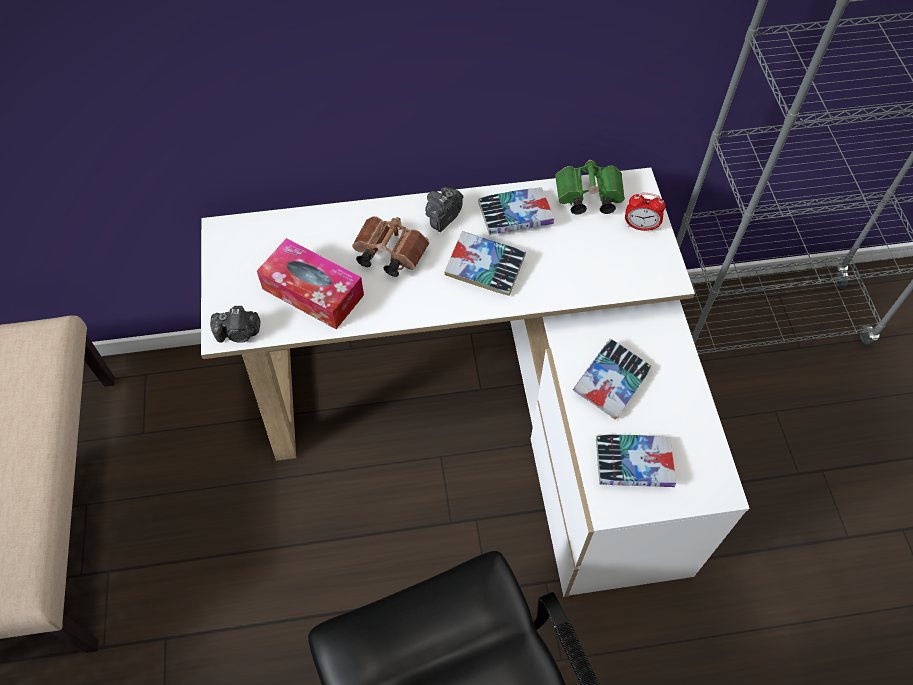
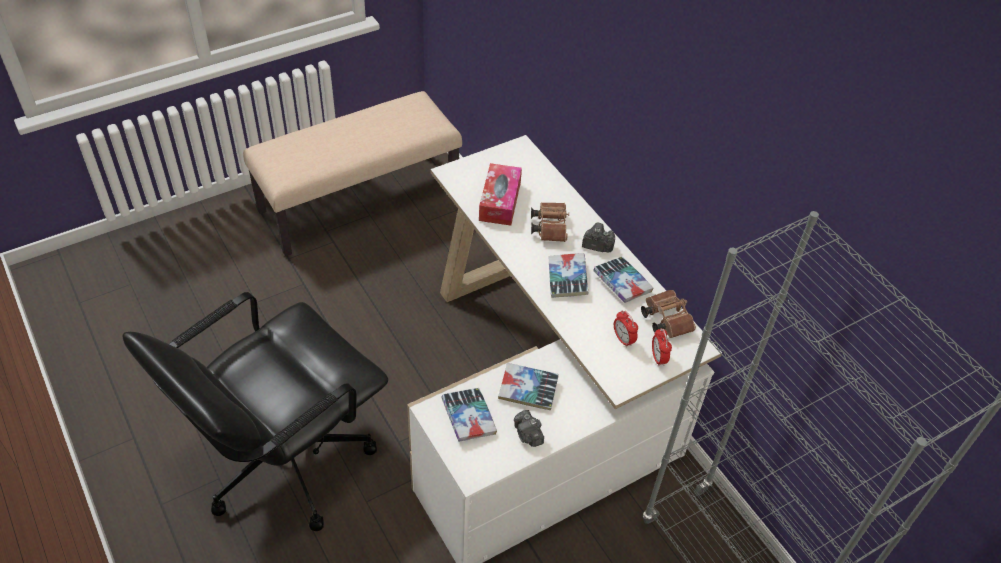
camera: 65 degrees right, 10 degrees down
(239, 333) = (453, 179): camera -> camera (528, 435)
(586, 197) = (665, 319): green binoculars -> brown binoculars
(602, 248) = (623, 339): none -> alarm clock

